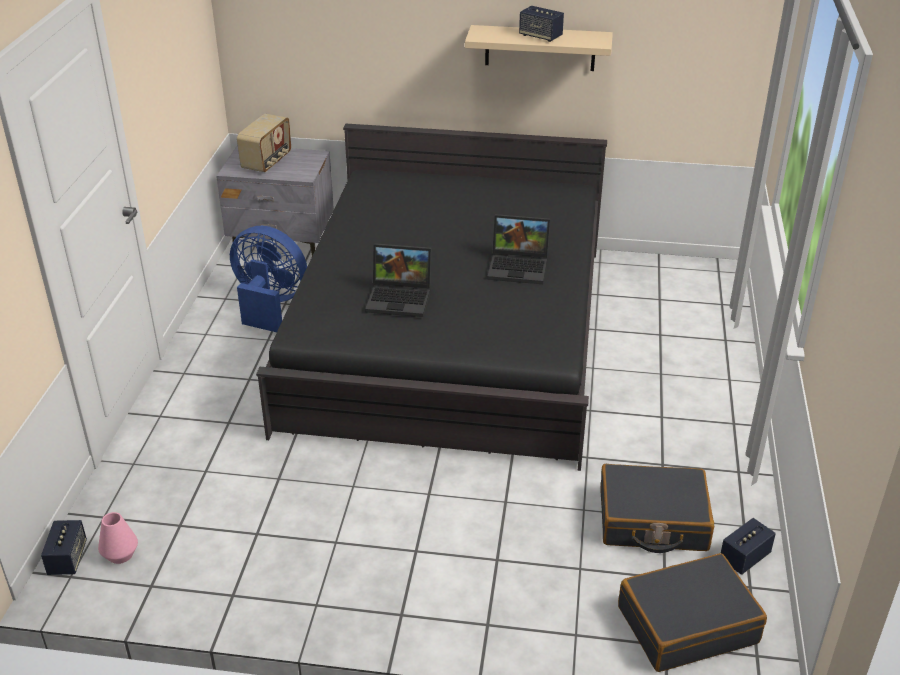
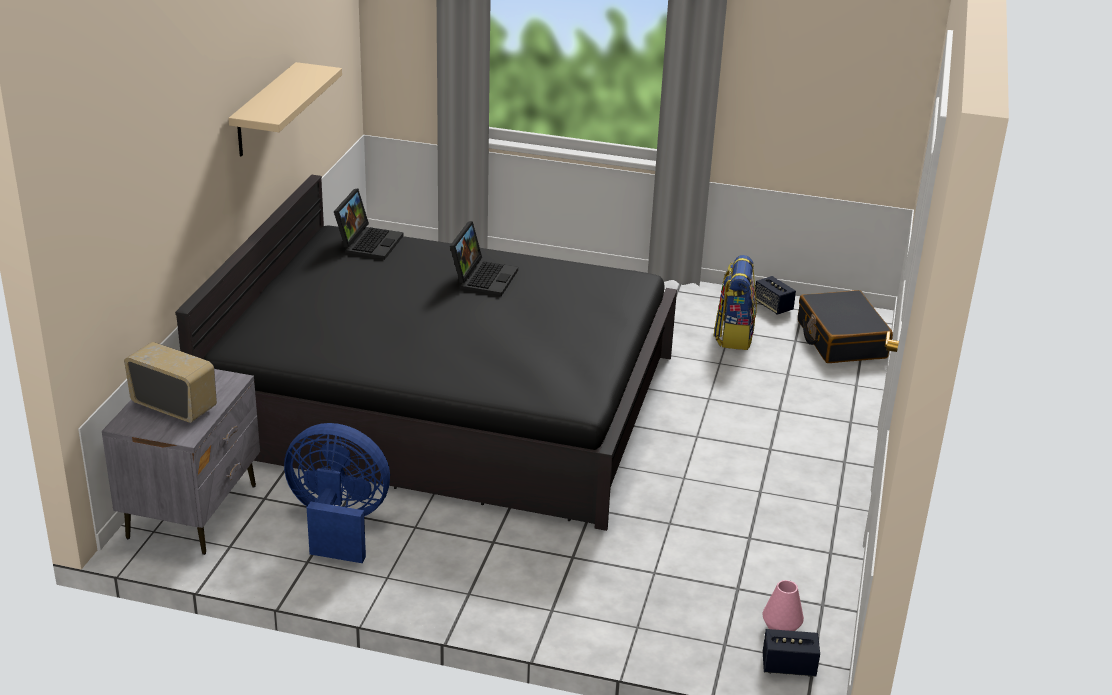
camera: 85 degrees left, 5 degrees down
(269, 305) = (338, 525): blue fan -> blue fan turned 75 degrees clockwise
(401, 298) = (529, 341): laptop -> laptop (368, 242)
(540, 36) = (288, 90): speaker -> none
(652, 521) = (733, 335): black suitcase -> backpack

